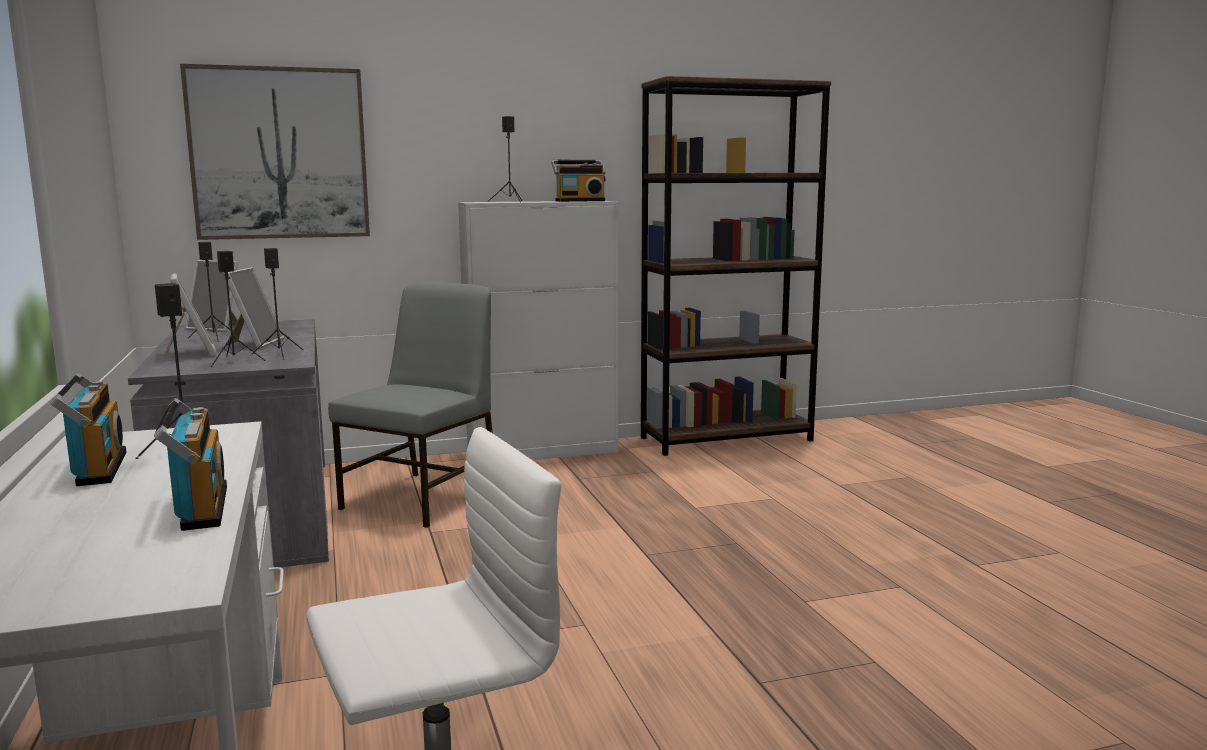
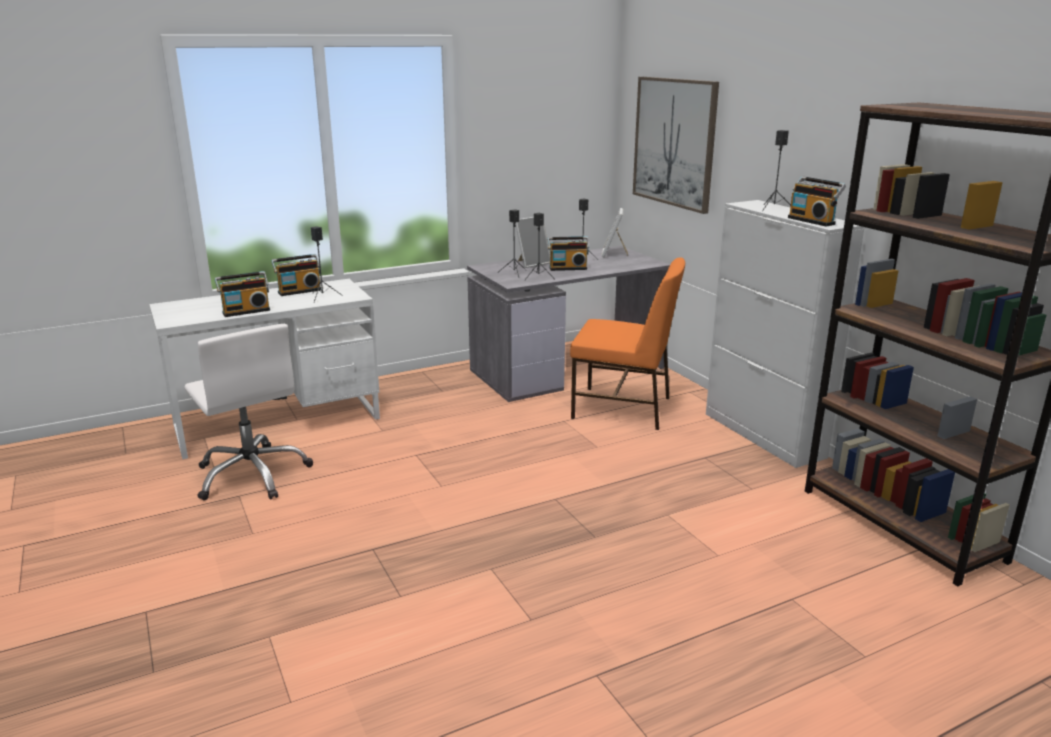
camera: 80 degrees right, 10 degrees up
(254, 344) = (568, 268): picture frame -> radio
(423, 498) = (623, 408): grey chair -> orange chair

